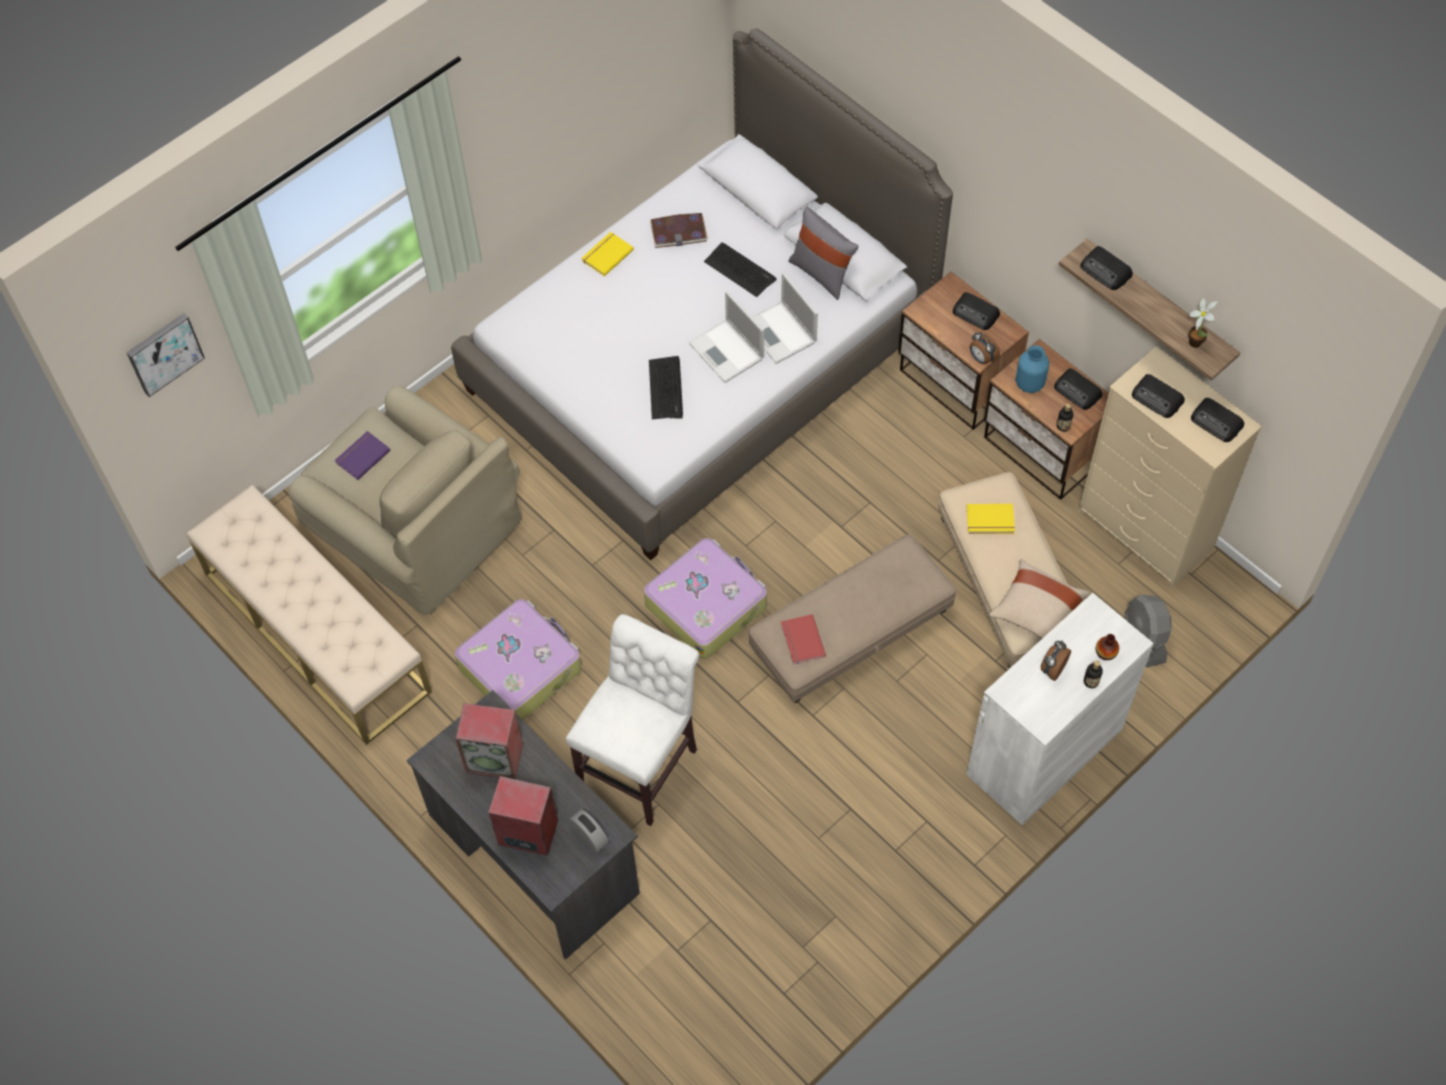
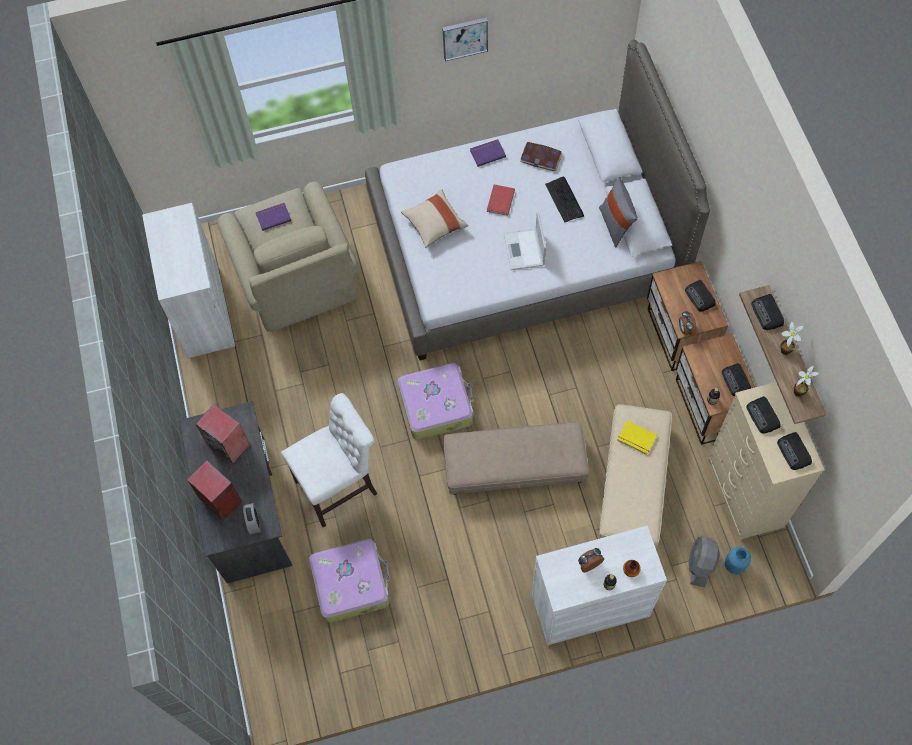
camera: 30 degrees right, 5 degrees up
(164, 353) = (149, 105): picture -> picture (464, 37)
(316, 632) = (203, 311): beige bench -> white cabinet
(520, 667) = (305, 390): suitcase -> suitcase (351, 583)
(606, 255) = (487, 153): yellow book -> purple book
(666, 388) = (472, 257): keyboard -> none
(781, 333) = (565, 253): laptop -> none
(801, 641) = (470, 459): red book -> red book (499, 200)
(1029, 383) = (707, 361): blue vase -> blue vase (734, 564)
(1037, 611) = (630, 513): beige pillow -> beige pillow (434, 224)
(1150, 301) = (785, 349): none -> potted plant

